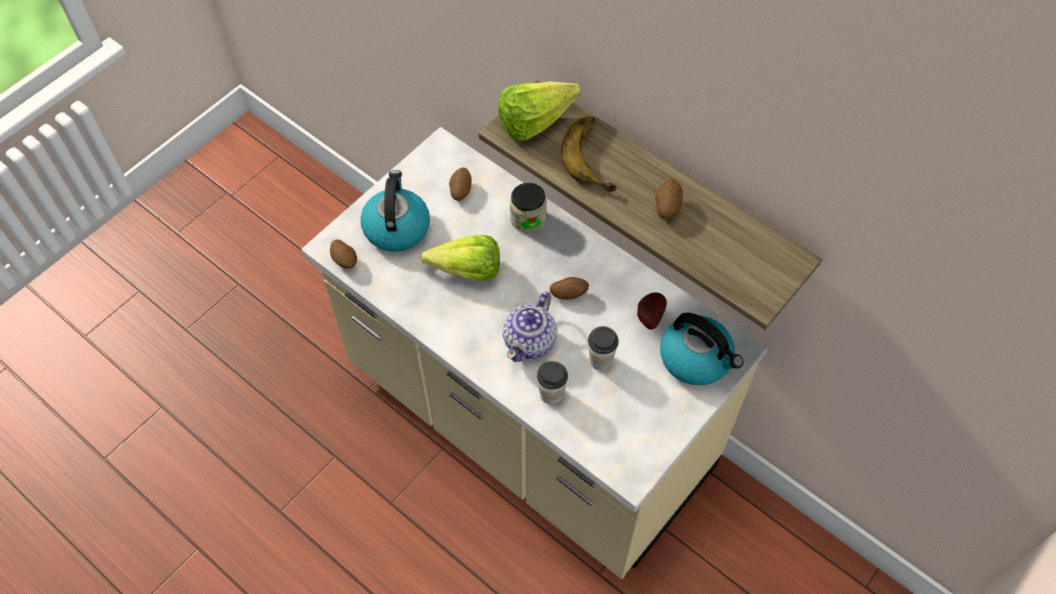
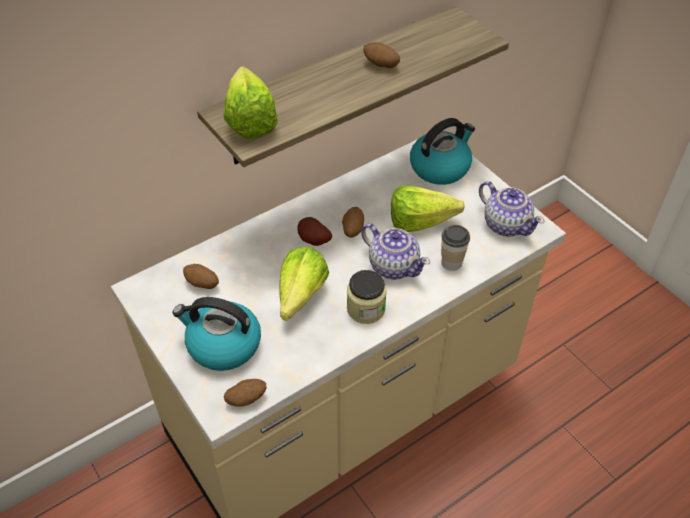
camera: 75 degrees left, 10 degrees down
(528, 218) = (258, 240): jar -> jar (366, 309)
(596, 156) = (308, 92): banana -> none
(600, 360) = (426, 223): cup -> lettuce
(627, 440) = (506, 224): none -> teapot
(648, 316) = (392, 185): potato -> potato (313, 241)

